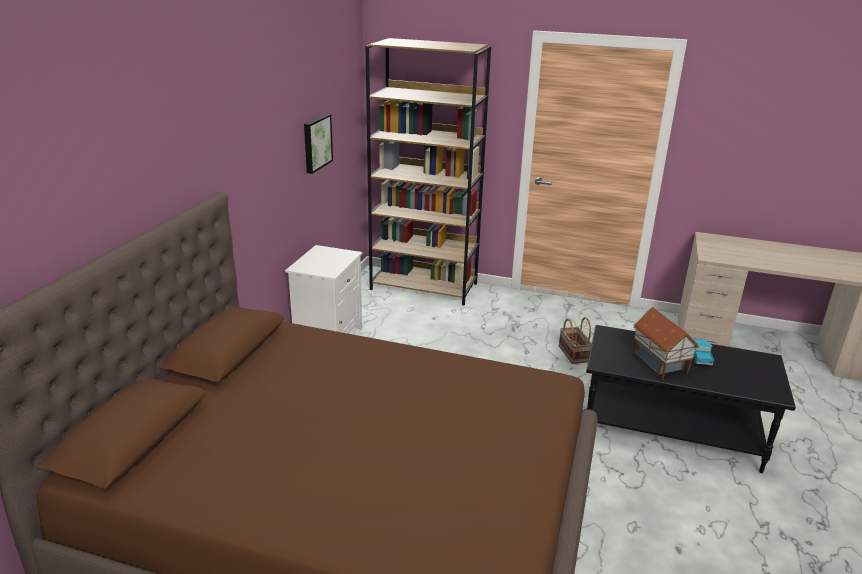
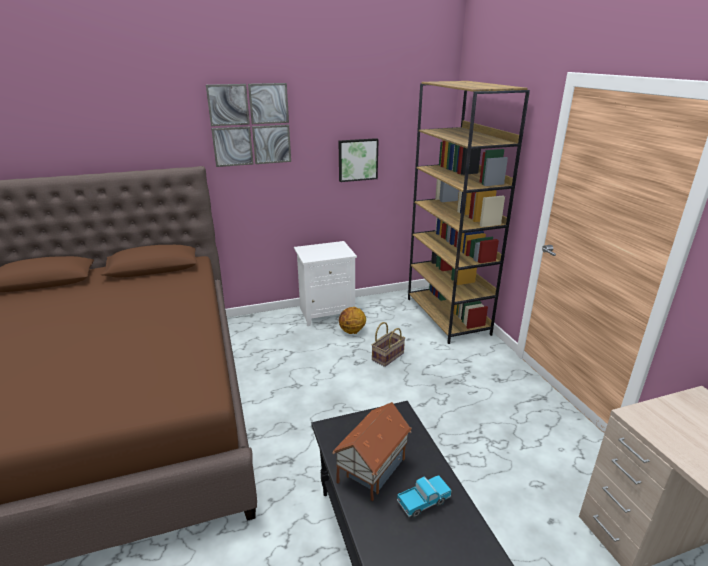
camera: 55 degrees right, 0 degrees up
(245, 123) = (250, 125): none -> picture
(383, 338) = (352, 331): none -> basketball
(572, 353) = (455, 433): basket -> basket (387, 356)

